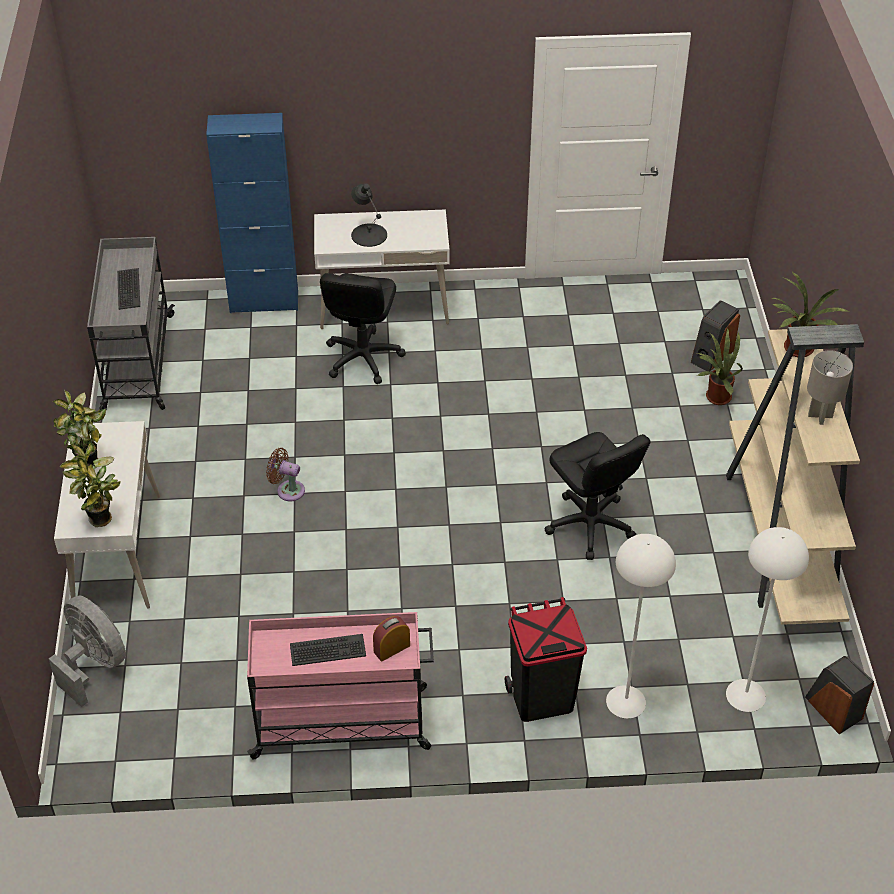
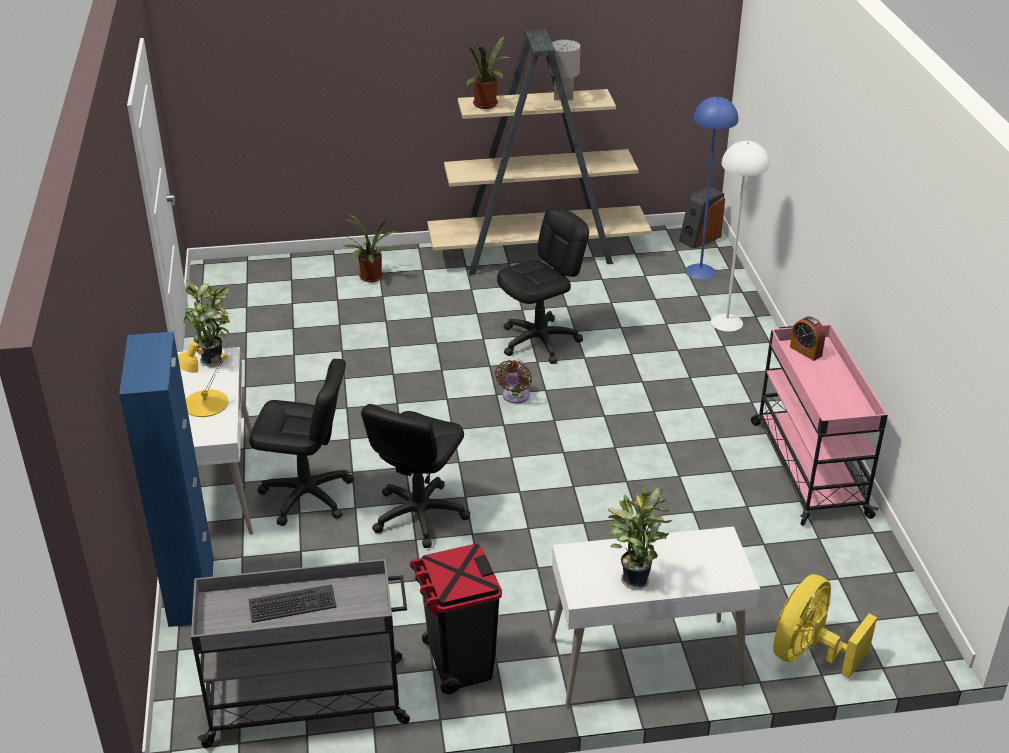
camera: 95 degrees left, 10 degrees down
(94, 664) = (809, 653): grey fan -> yellow fan
(101, 521) = (721, 553): potted plant -> potted plant (214, 360)
(288, 490) = (524, 533): brown fan -> brown fan (515, 397)
(326, 424) = (419, 515): none -> black office chair
(328, 651) = (824, 385): keyboard -> none
(369, 234) = (205, 403): black table lamp -> yellow table lamp
(541, 698) = (739, 362): black trash can -> black trash can (459, 663)
(711, 356) = (314, 279): speaker -> none
(745, 695) = (700, 271): white floor lamp -> blue floor lamp

